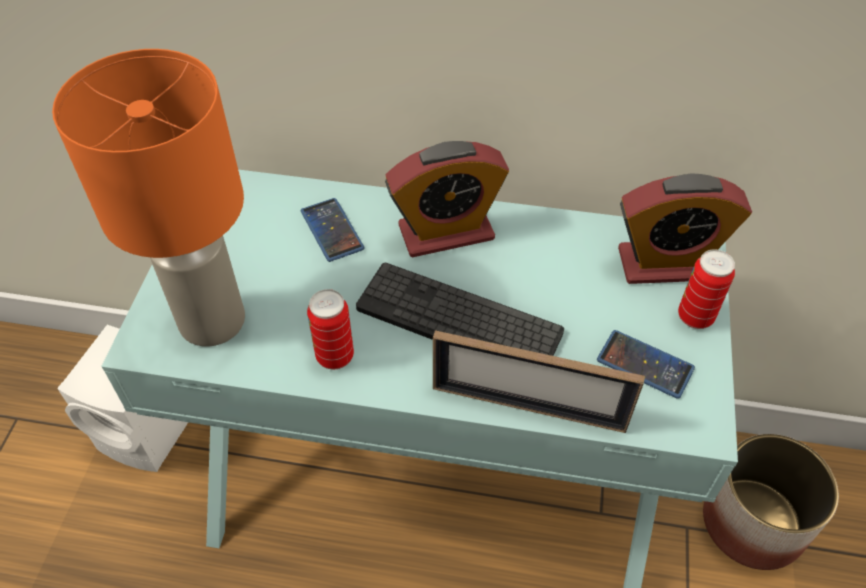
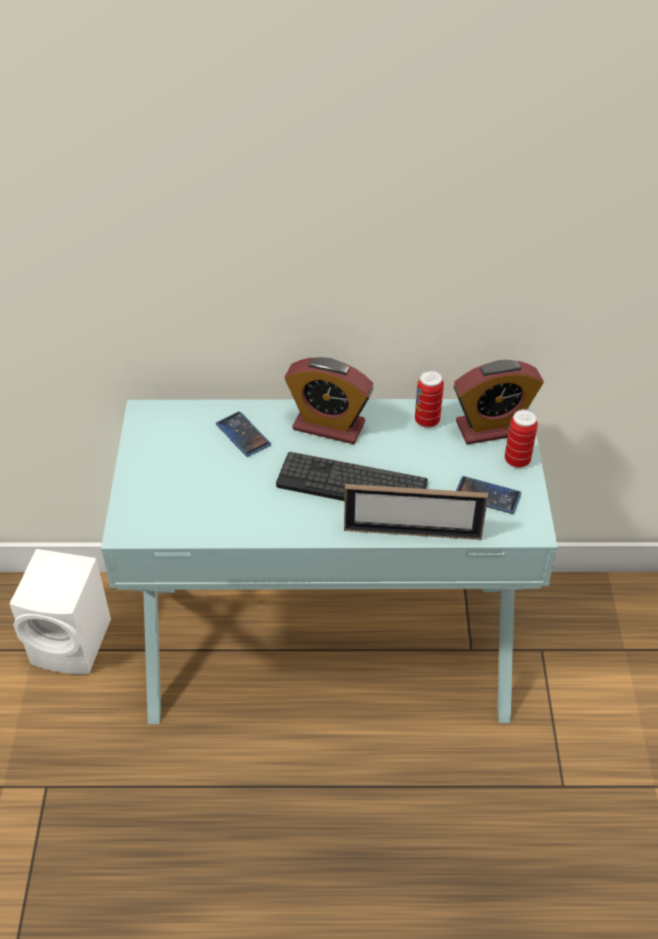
camera: 10 degrees left, 5 degrees down
(212, 319) = (172, 507): orange table lamp -> none
(335, 356) = (269, 519): can -> can (427, 421)
(446, 232) = (328, 426): alarm clock -> alarm clock turned 45 degrees clockwise
(751, 522) = (591, 638): planter -> none

